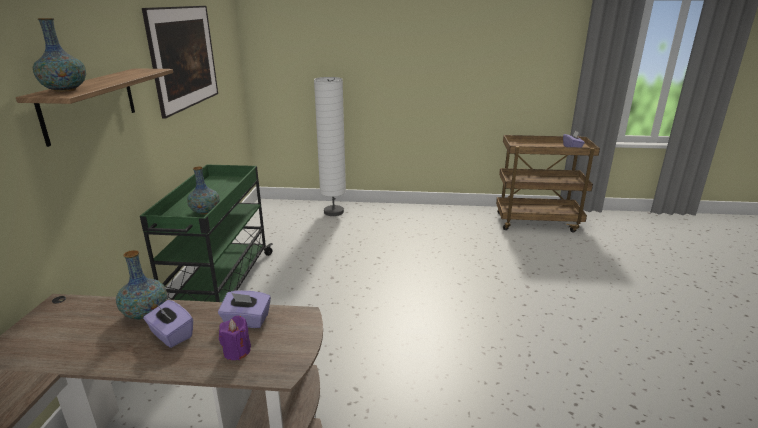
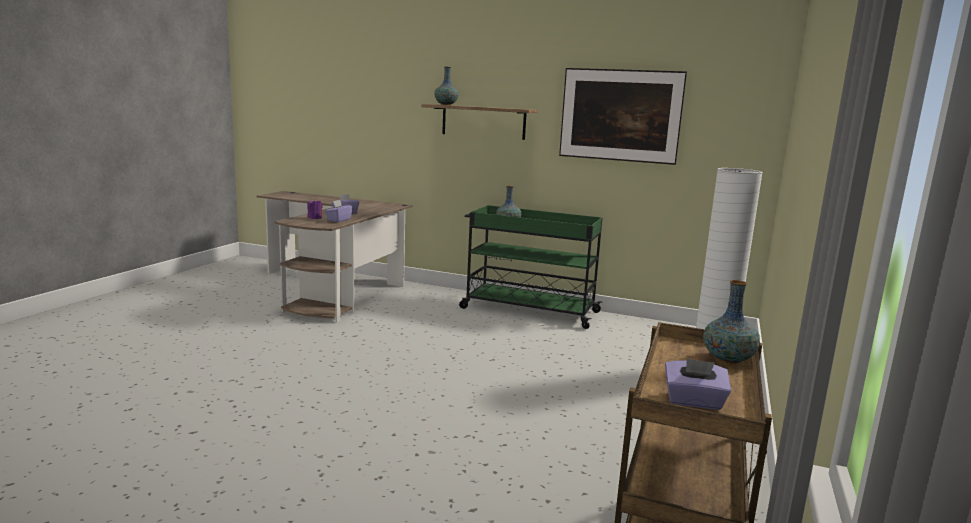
camera: 105 degrees right, 10 degrees down
(145, 313) = (371, 211): vase -> vase (728, 359)

